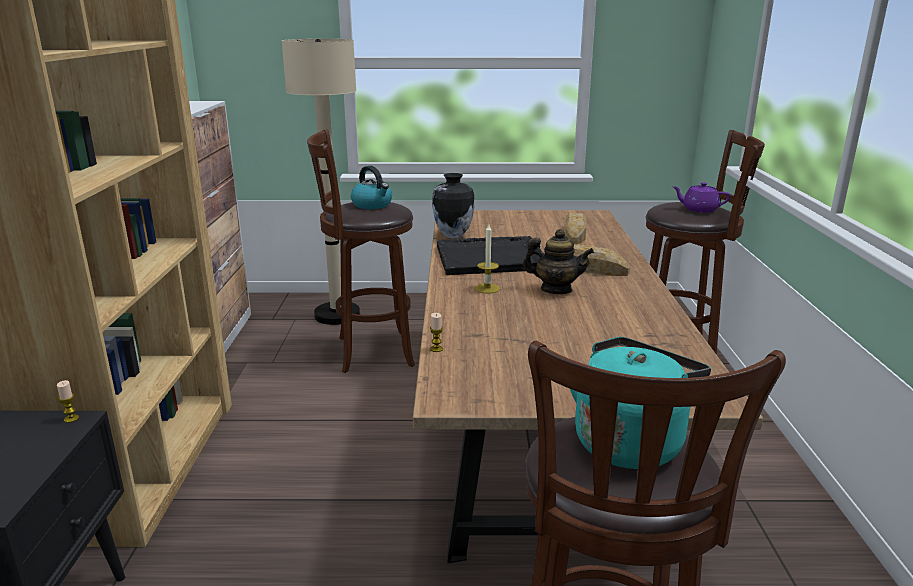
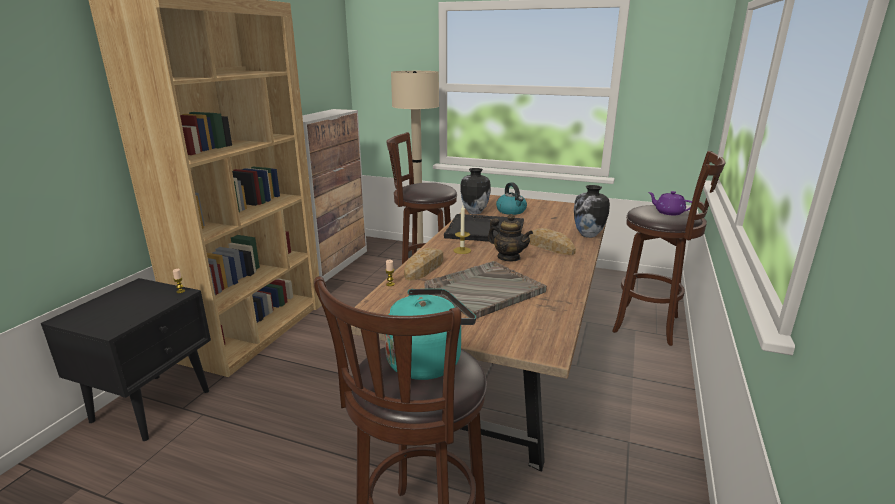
camera: 20 degrees right, 0 degrees up
(372, 205) = (430, 186): kettle -> kettle (511, 211)
(568, 337) = (483, 290): none -> grey tray
(575, 233) = (563, 220): bread -> bread (425, 268)
(621, 248) = (588, 235): none -> vase

